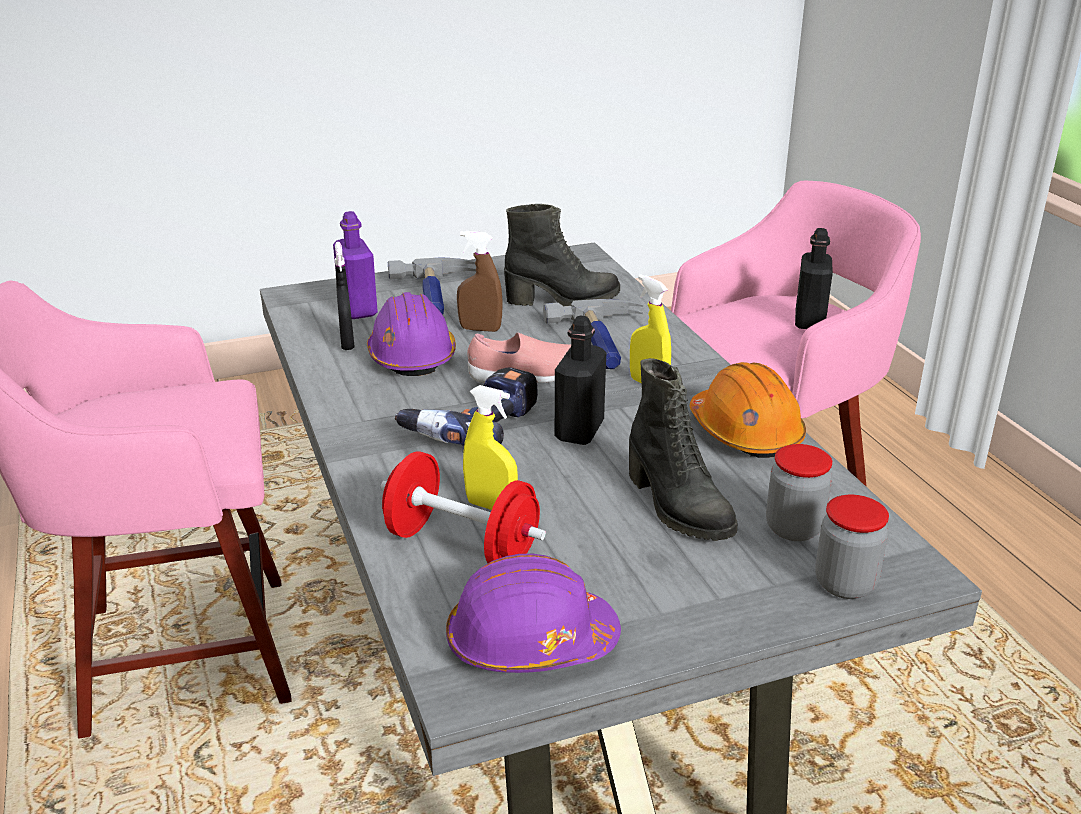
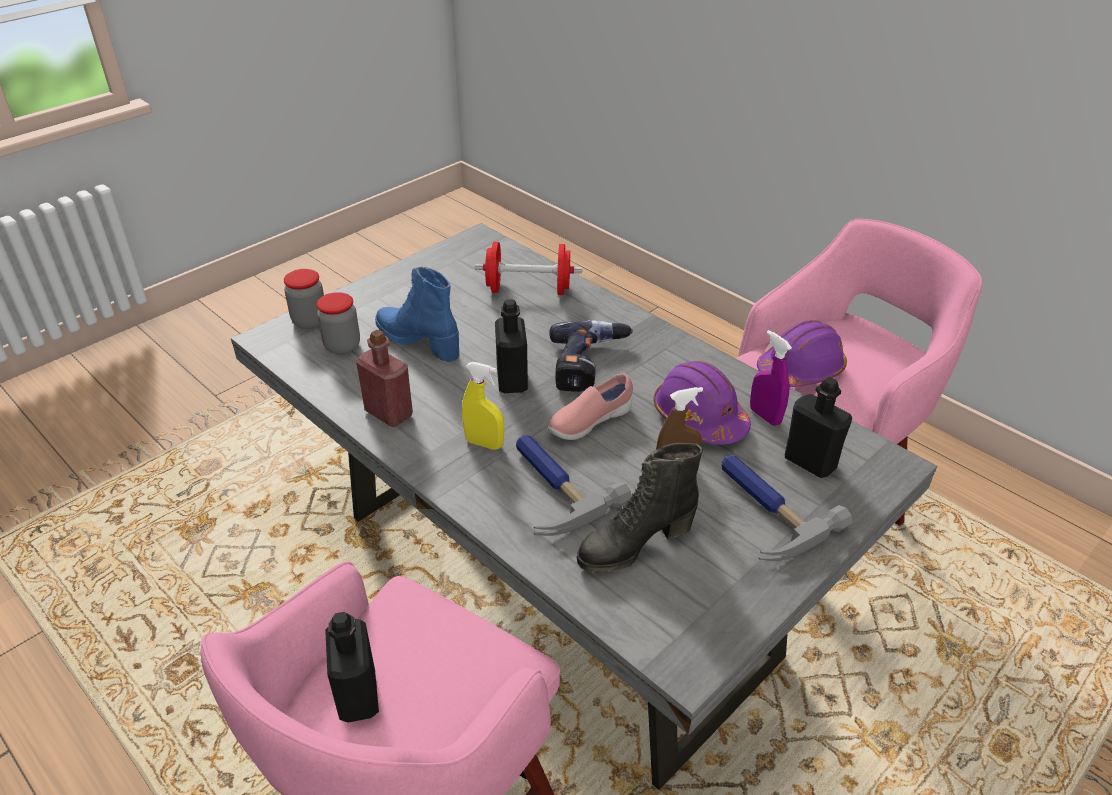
camera: 155 degrees right, 10 degrees up
(347, 343) = (765, 416): black spray bottle -> purple spray bottle
(358, 309) = (810, 462): purple bottle -> black bottle
(491, 506) = (530, 313): yellow spray bottle -> none
(530, 642) = (462, 258): purple hard hat -> purple hard hat (800, 370)
(676, 507) = (419, 341): black boot -> blue boot
(745, 432) = (389, 413): orange hard hat -> red bottle

